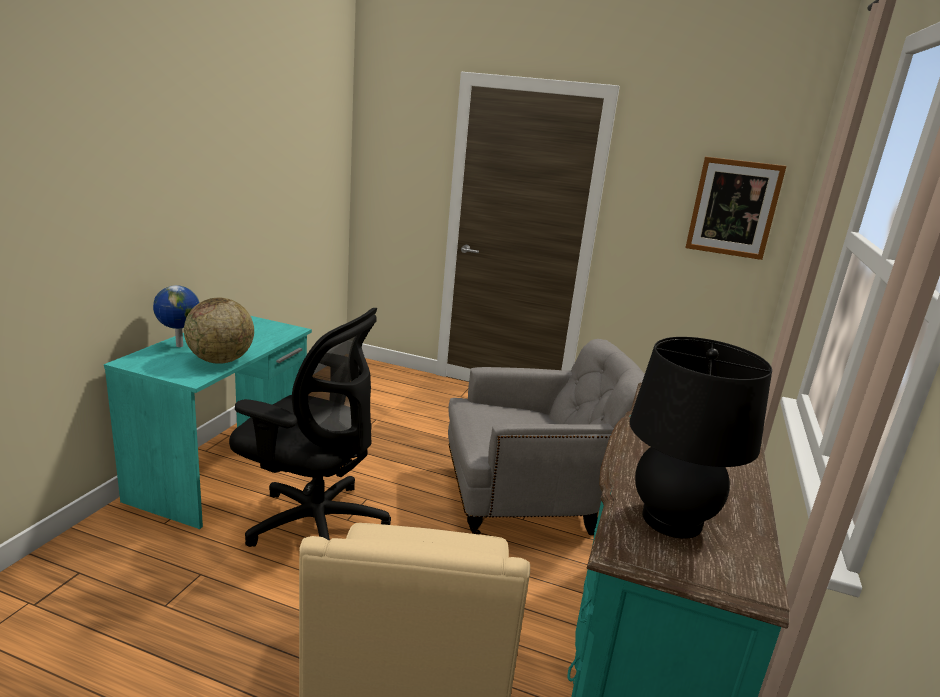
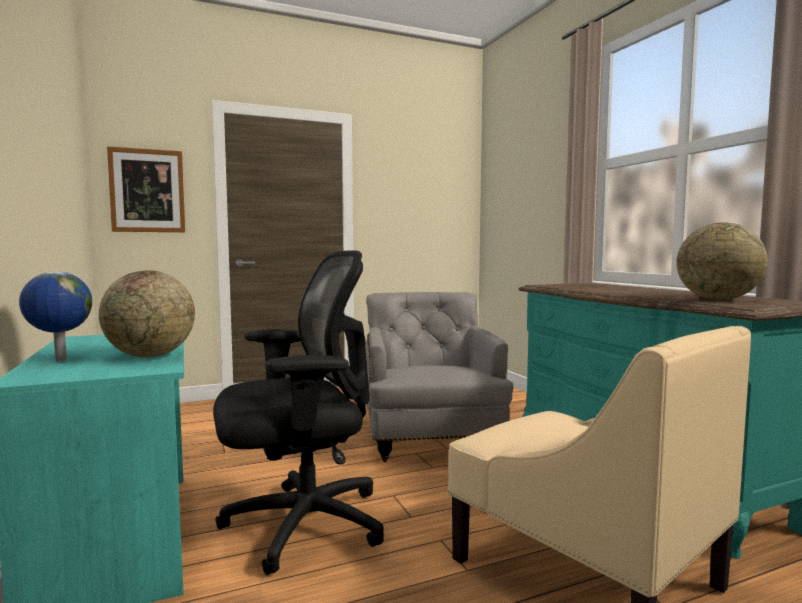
camera: 40 degrees left, 15 degrees down
(529, 499) = (429, 436): grey armchair -> grey armchair turned 45 degrees counterclockwise
(671, 520) = (717, 299): black table lamp -> globe
(733, 208) = (442, 199): picture -> picture (147, 191)

